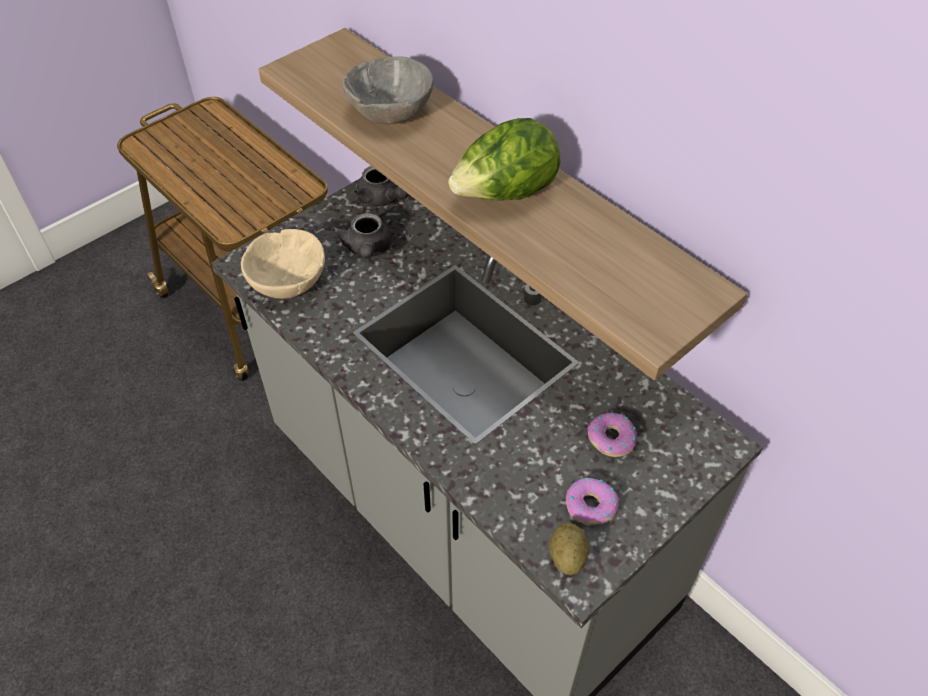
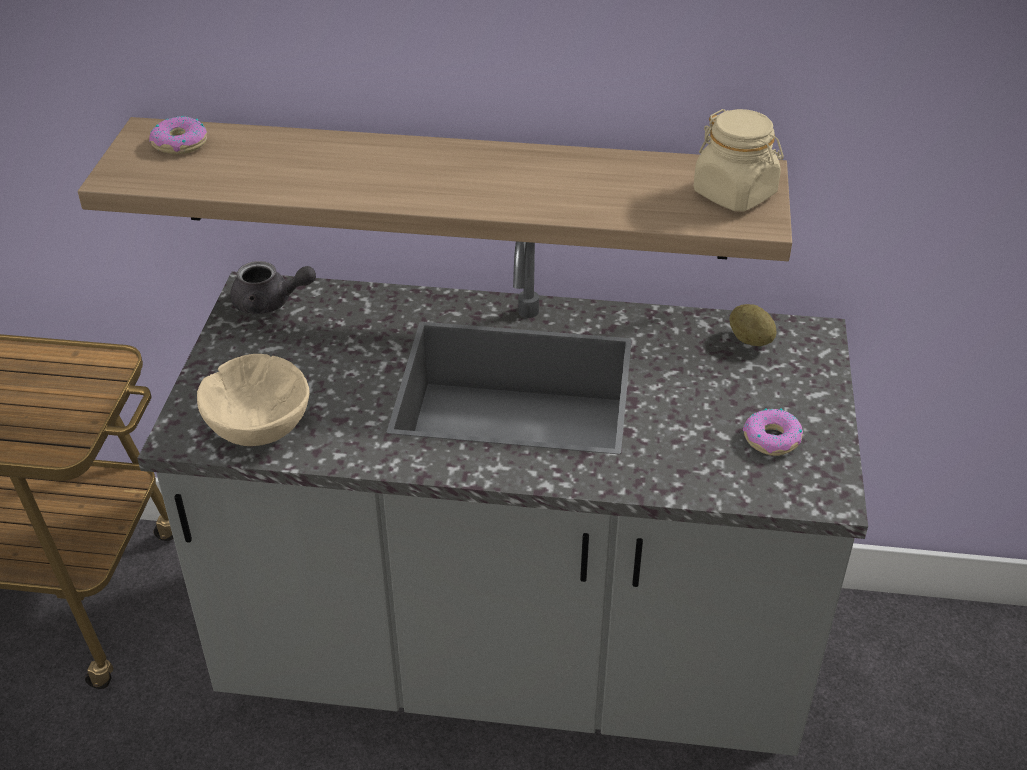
camera: 40 degrees left, 10 degrees down
(367, 250) = (310, 354): grey teapot -> none
(390, 114) = (293, 169): grey bowl -> none
(504, 194) = (498, 182): lettuce -> none
(567, 557) = (800, 488): potato -> potato (750, 340)
(611, 439) = (728, 380): donut -> donut (180, 143)
(665, 299) = (735, 194): none -> beige jar

